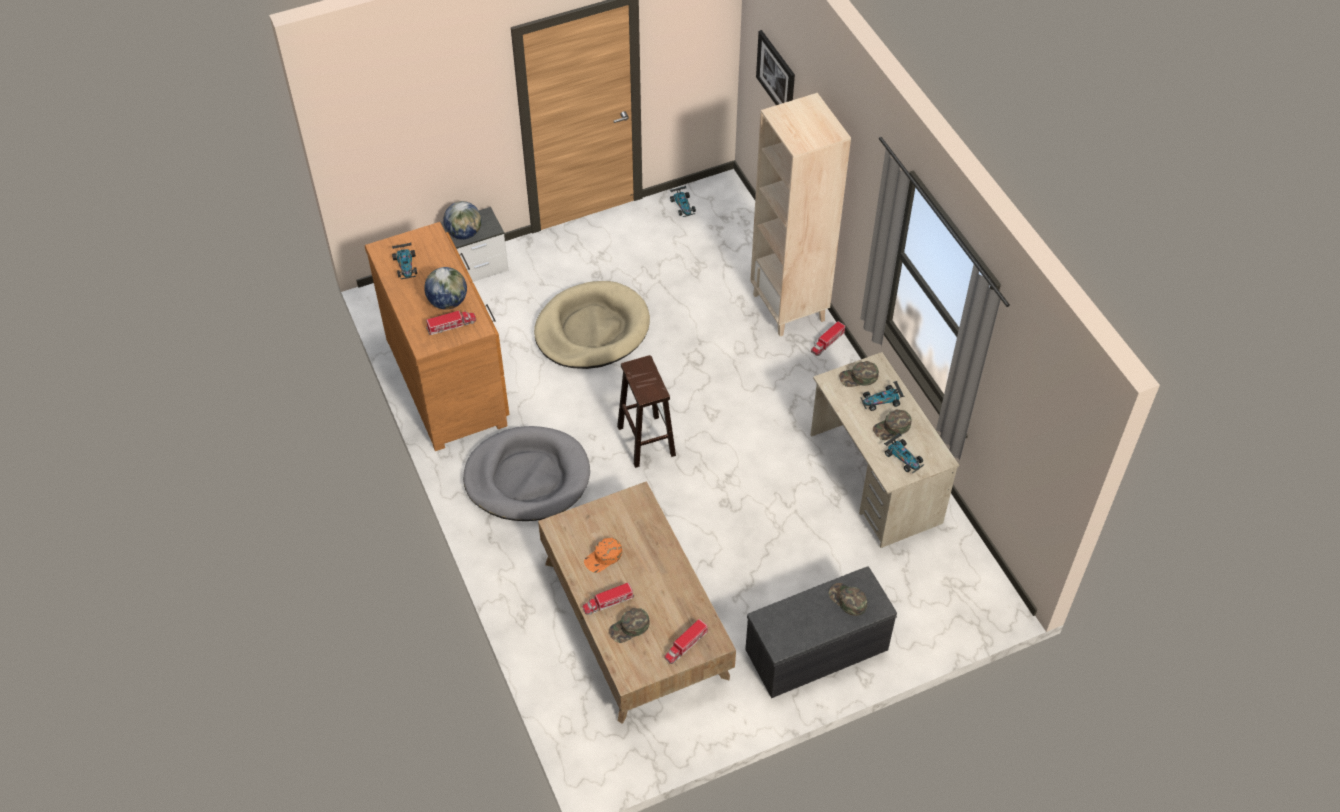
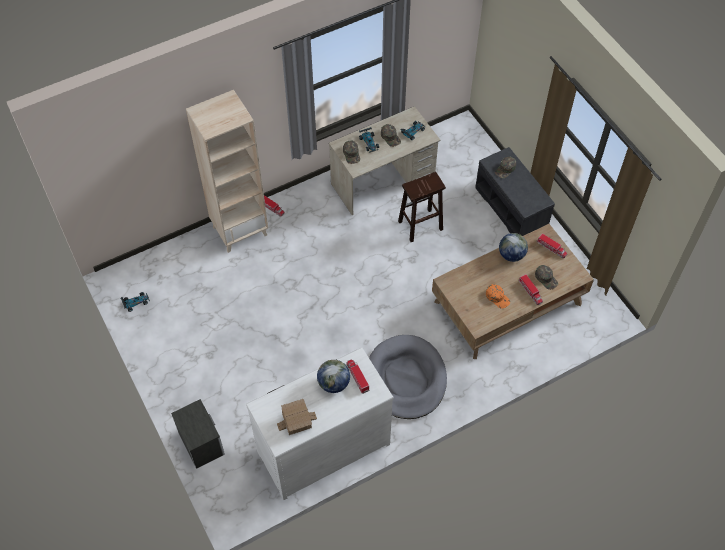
camera: 95 degrees left, 5 degrees up
(406, 265) = (296, 420): toy car -> toy house
(448, 380) = (322, 446): brown dresser -> white dresser
(464, 233) = (202, 428): globe -> globe (511, 255)
(592, 329) = (266, 352): beige dog bed -> none
(645, 440) = (365, 309): brown stool -> brown stool (420, 226)
(776, 75) = (124, 159): picture -> none

